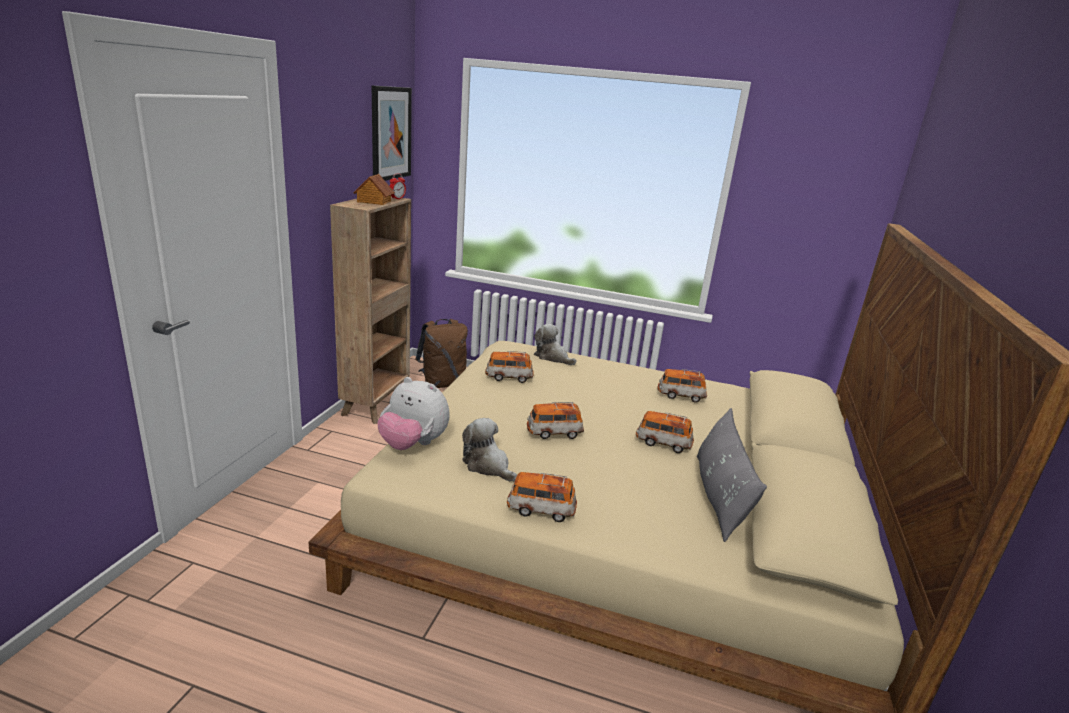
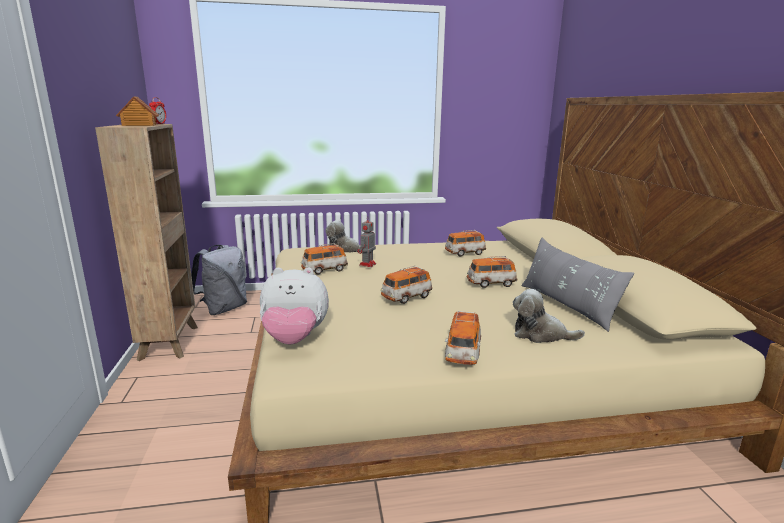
camera: 25 degrees left, 5 degrees down
(390, 133) = (128, 65): picture -> none
(442, 384) = (223, 309): brown backpack -> grey backpack
(488, 465) = (381, 335): plush toy -> plush toy (540, 334)
(540, 510) = (462, 353): toy car -> toy car turned 60 degrees counterclockwise
(554, 382) = (367, 264): none -> toy robot

